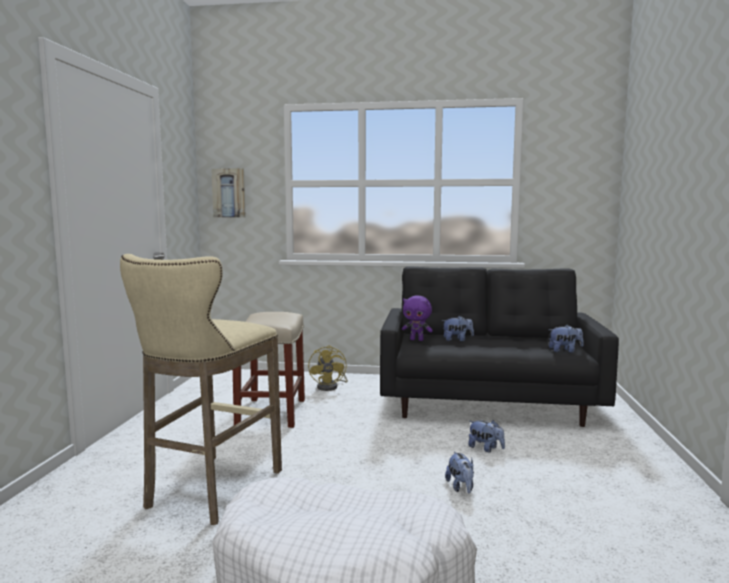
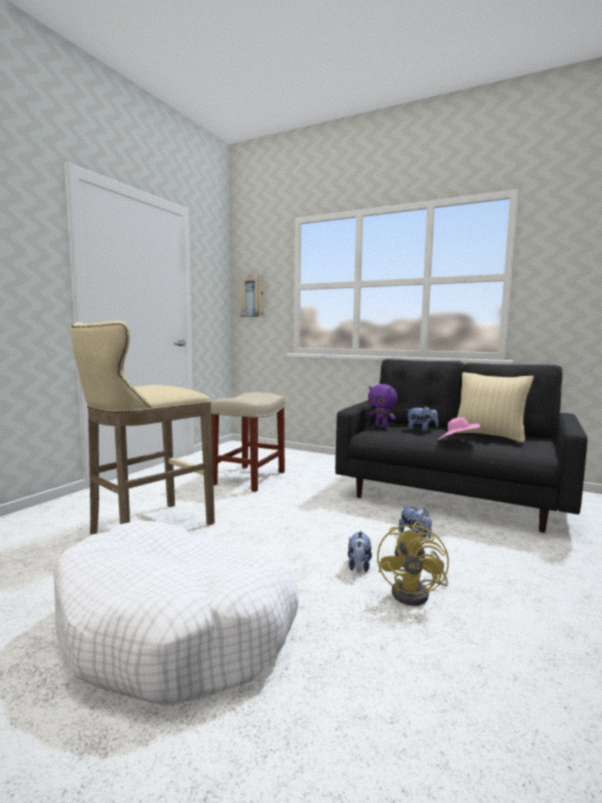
camera: 20 degrees right, 0 degrees up
(331, 386) = (316, 464): yellow fan -> yellow fan (416, 593)
(503, 350) = (457, 441): none -> pink hat
(521, 340) = (489, 436): none -> beige pillow
(565, 351) = (527, 448): plush toy -> none

